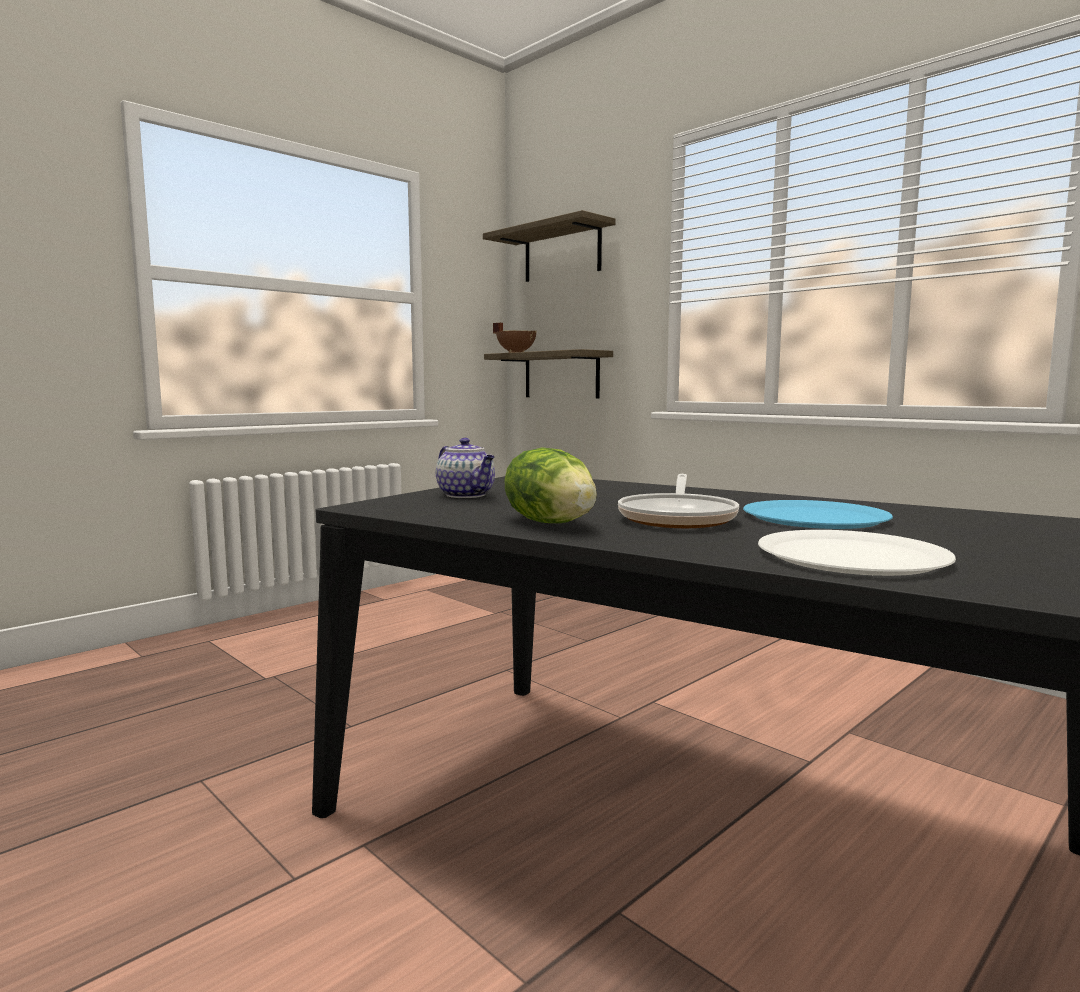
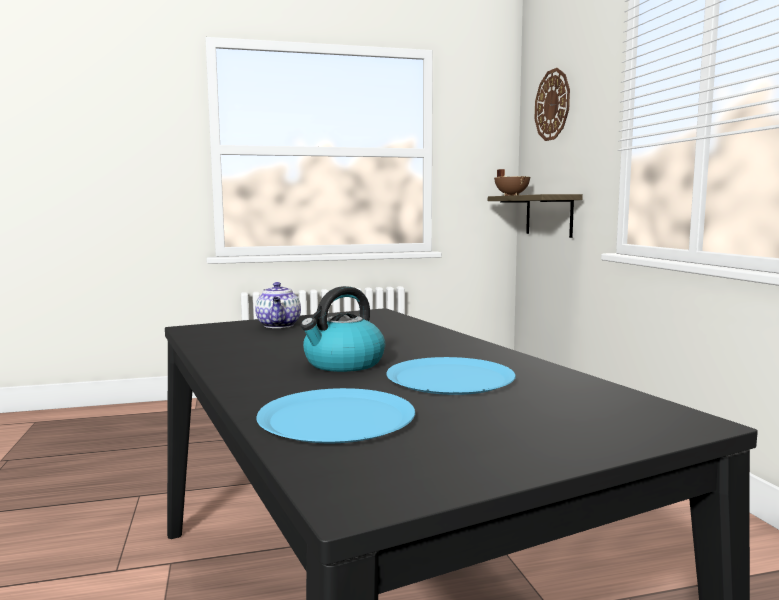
camera: 30 degrees right, 0 degrees up
(551, 522) = (249, 356): lettuce -> none
(562, 253) = (552, 105): shelf -> wall clock
(678, 518) = (343, 364): frying pan -> kettle
(851, 556) = (336, 418): white plate -> blue plate

